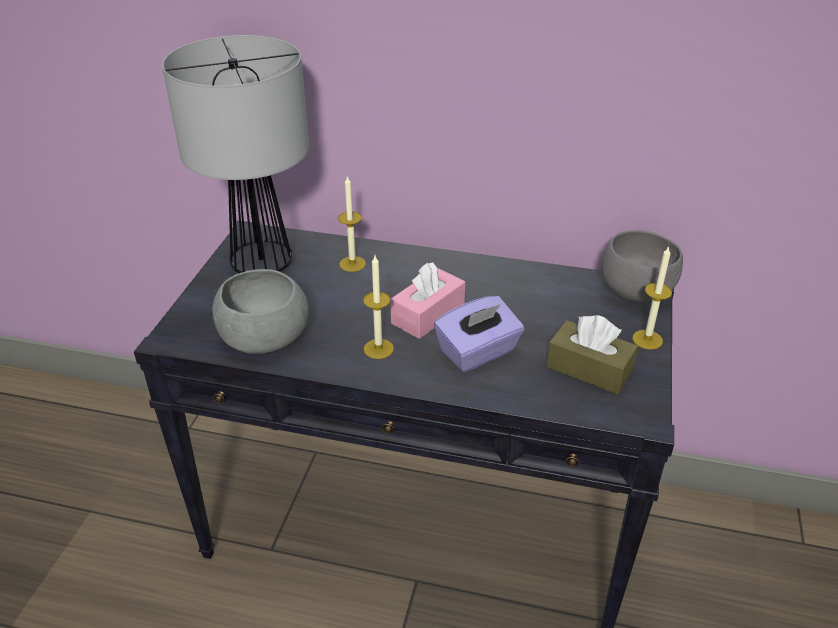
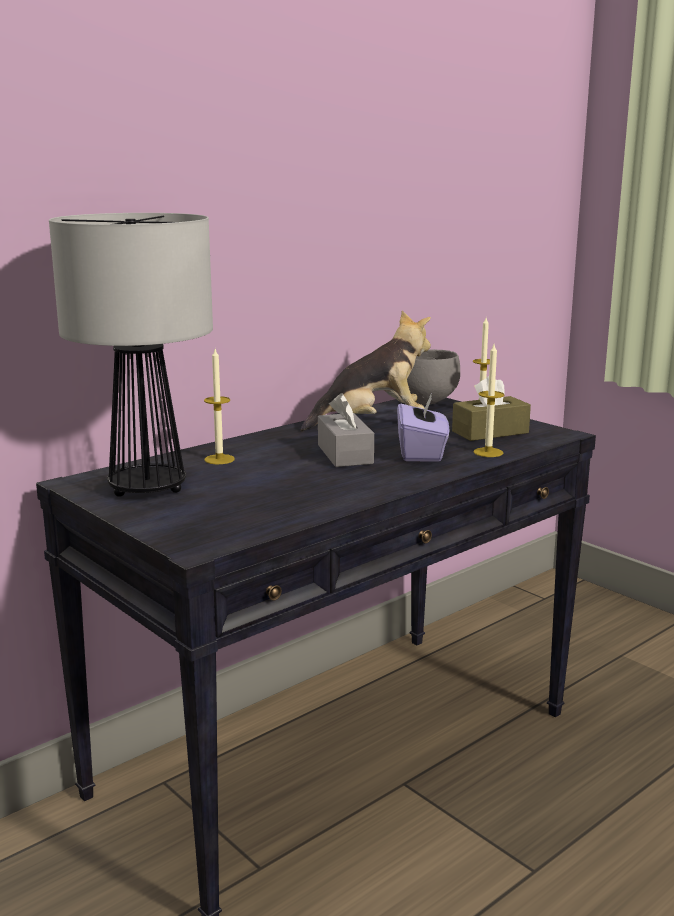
camera: 55 degrees left, 20 degrees down
(263, 338) = (271, 511): grey bowl -> none
(378, 349) = (363, 478): candle -> candle (488, 452)
(428, 314) = (345, 454): pink tissue box -> grey tissue box
(529, 292) = (372, 423): none -> plush toy

